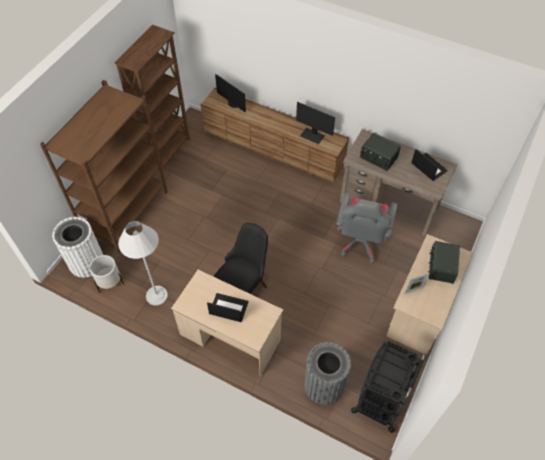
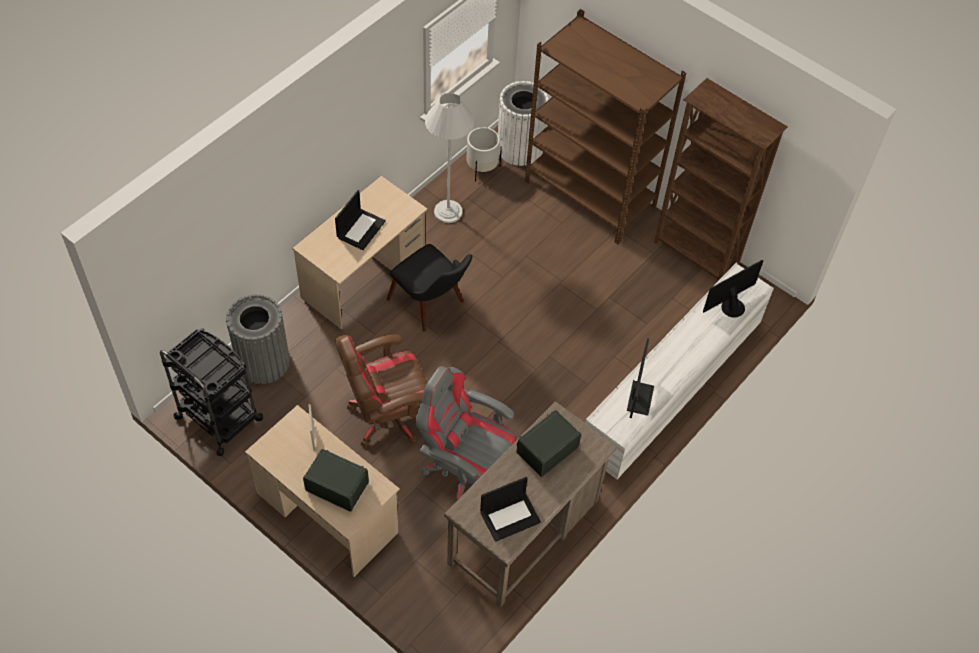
camera: 100 degrees right, 0 degrees up
(273, 152) = (671, 392): brown cabinet -> white cabinet
(312, 135) = (639, 397): monitor -> monitor turned 150 degrees clockwise
(339, 292) = (387, 415): none -> brown office chair

